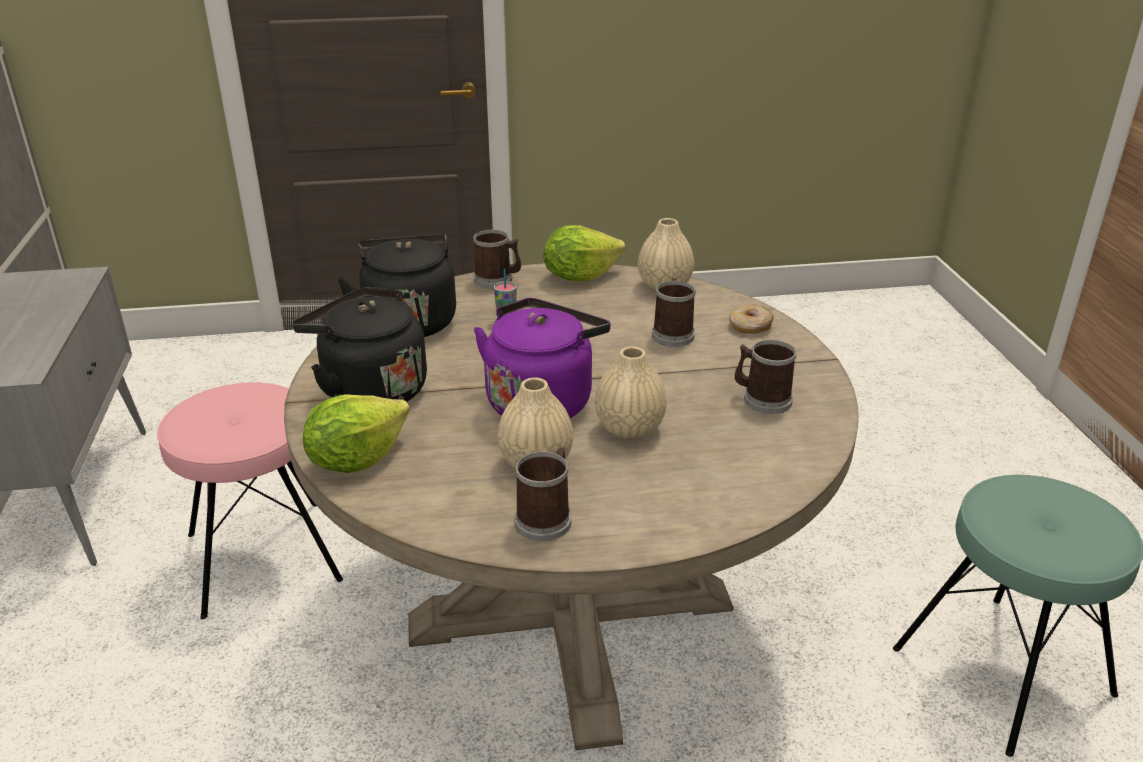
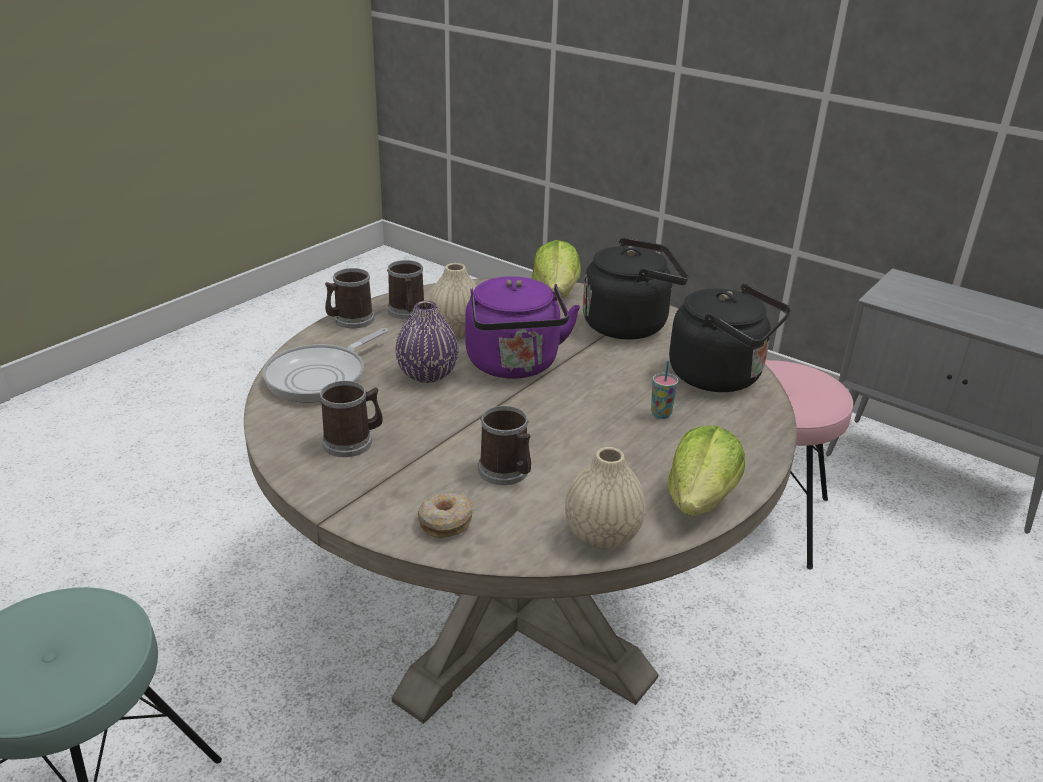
camera: 135 degrees right, 0 degrees up
(497, 280) = (754, 451): mug -> mug (350, 320)
(629, 428) = (427, 374): beige vase -> purple vase
(734, 474) = (321, 377): none -> frying pan

